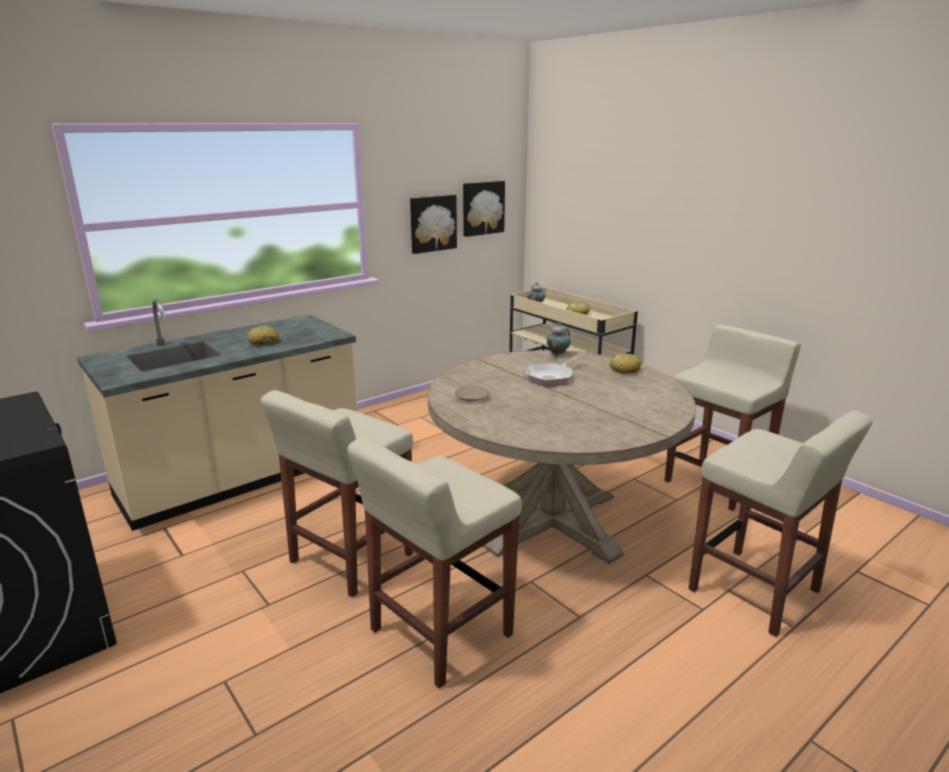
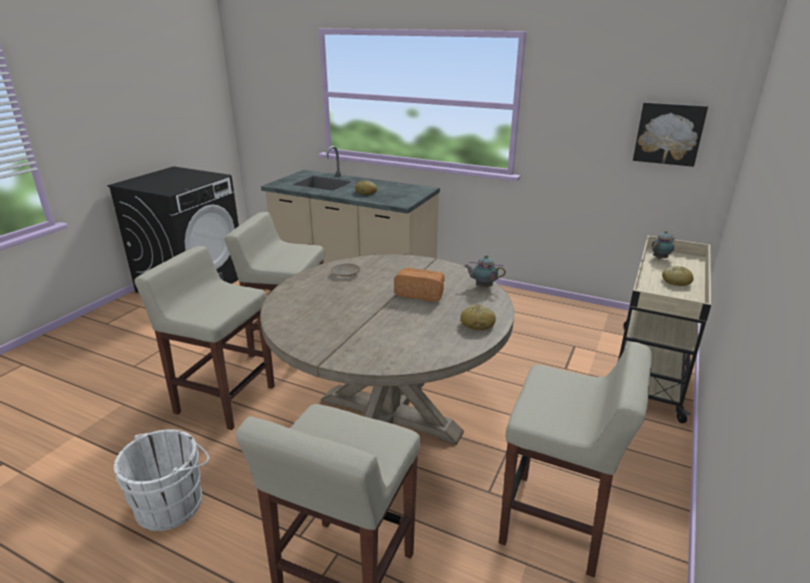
camera: 65 degrees right, 5 degrees up
(432, 223) = (594, 138): picture -> none
(551, 377) = (420, 294): frying pan -> bread
(628, 701) = (173, 503): none -> white bucket

